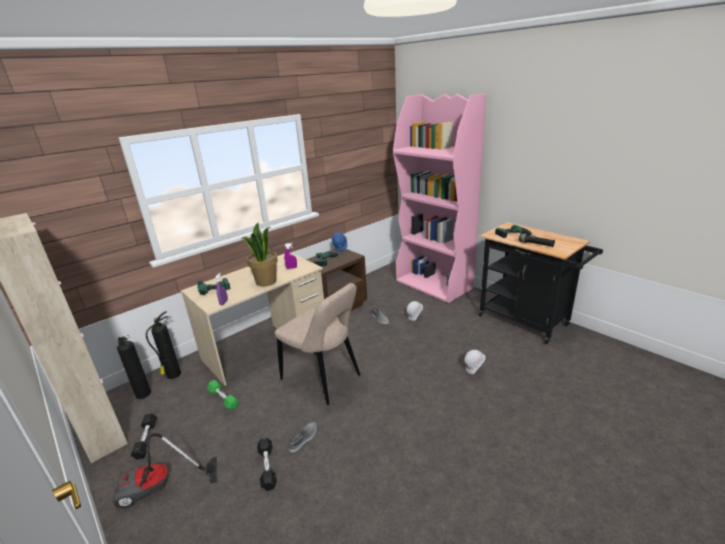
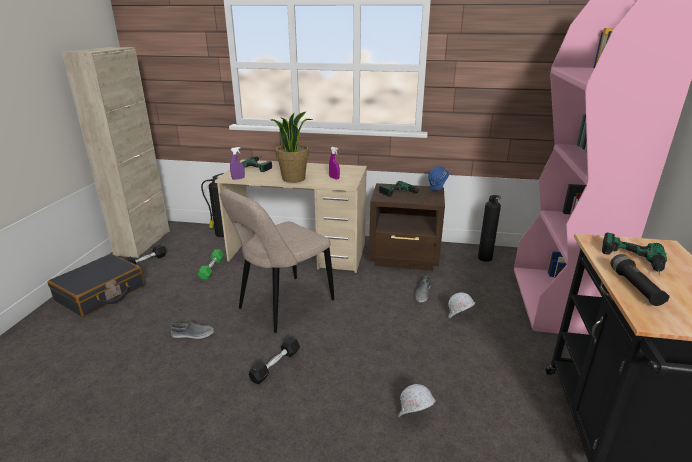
camera: 50 degrees right, 0 degrees up
(143, 393) = (191, 235): fire extinguisher -> fire extinguisher (484, 258)
(159, 489) = (101, 294): vacuum cleaner -> black suitcase
(267, 468) = (146, 332): black dumbbell -> black dumbbell (275, 365)
(323, 379) = (282, 305): beige chair -> beige chair turned 45 degrees clockwise

